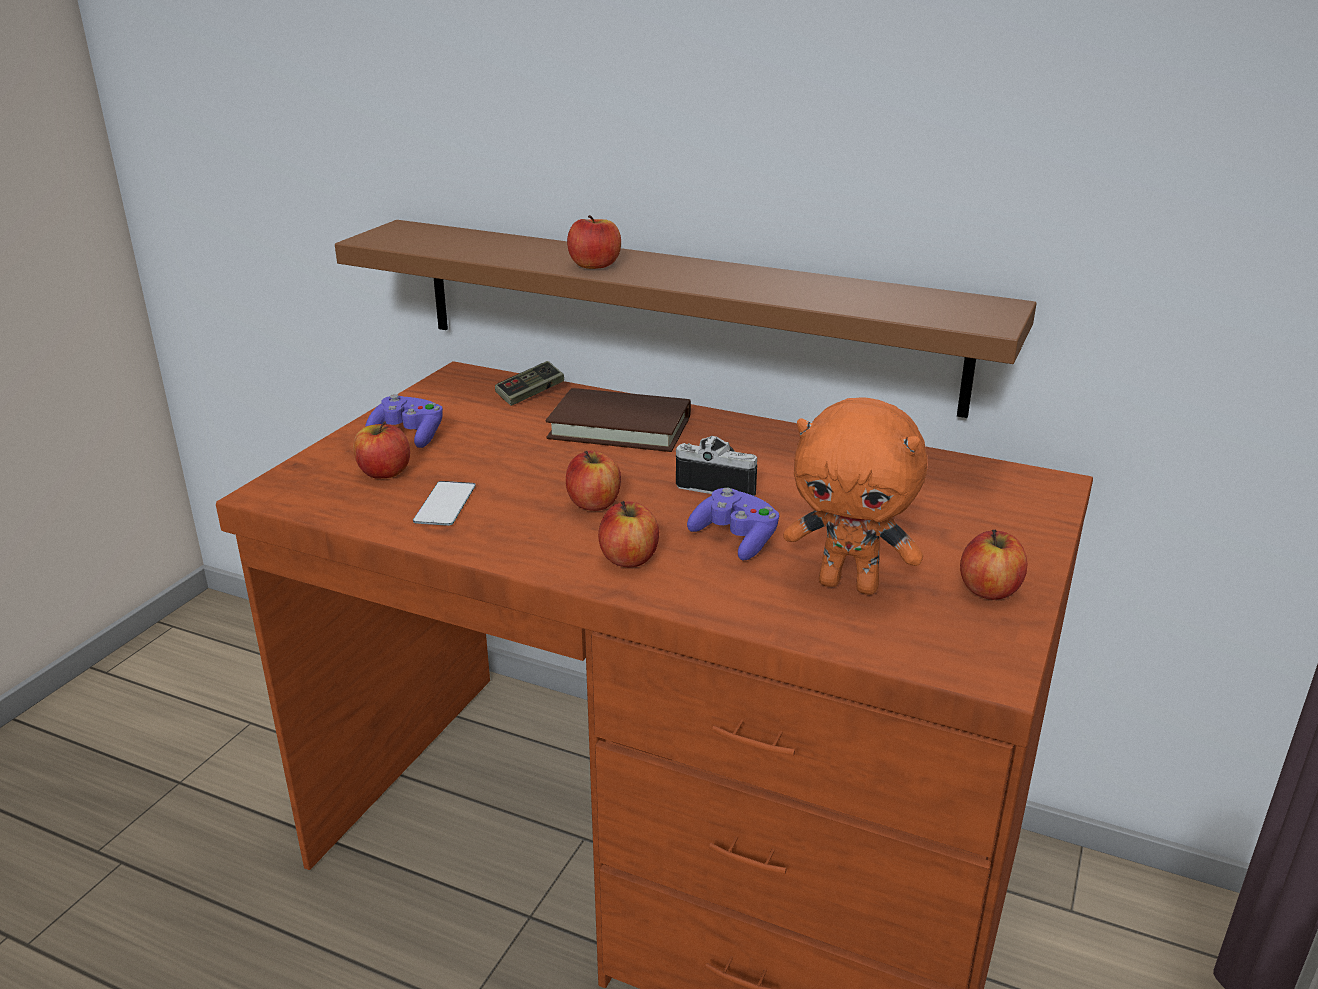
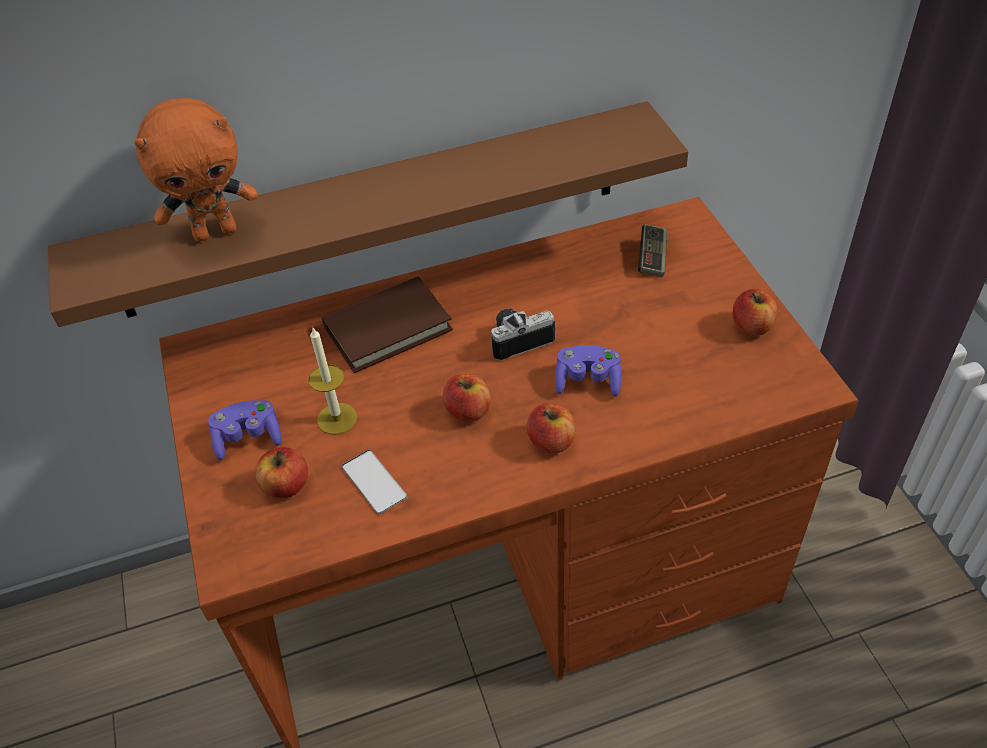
camera: 40 degrees left, 20 degrees up
(487, 456) = (337, 418): none -> candle
(530, 394) = (277, 336): game controller -> game controller (652, 258)
(594, 265) = (324, 218): apple -> none
(849, 584) = (686, 372): orange plush toy -> orange plush toy (216, 231)

